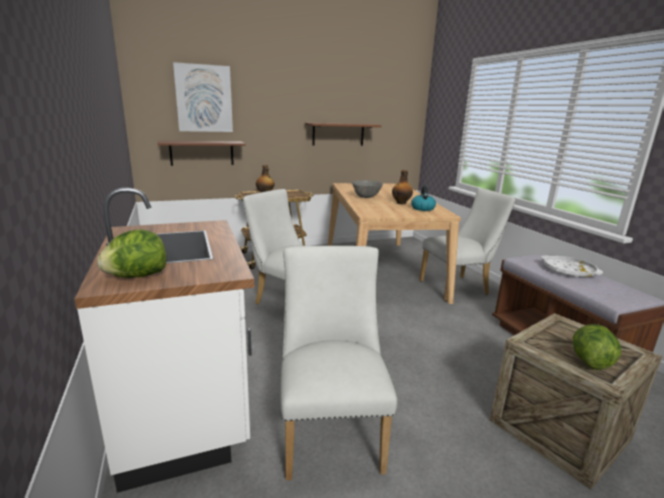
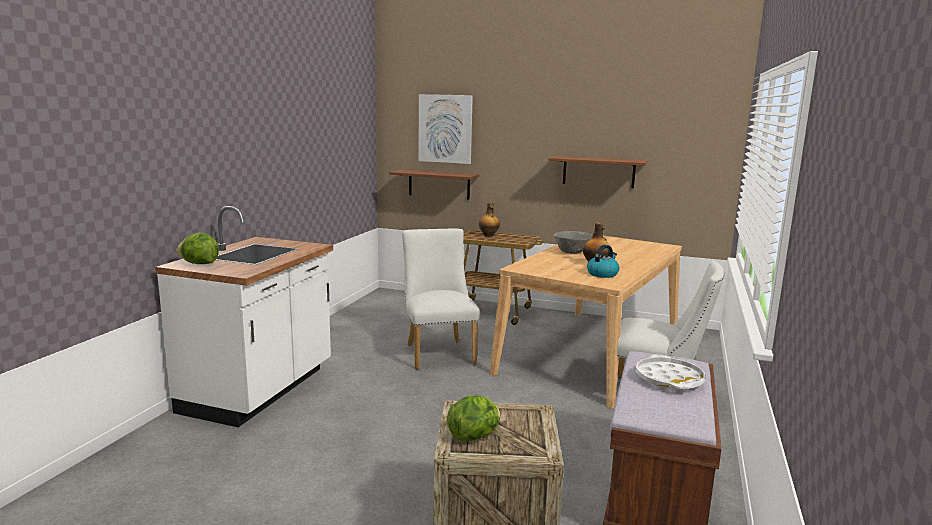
camera: 40 degrees right, 5 degrees down
(330, 429) = (318, 440): white chair -> none

